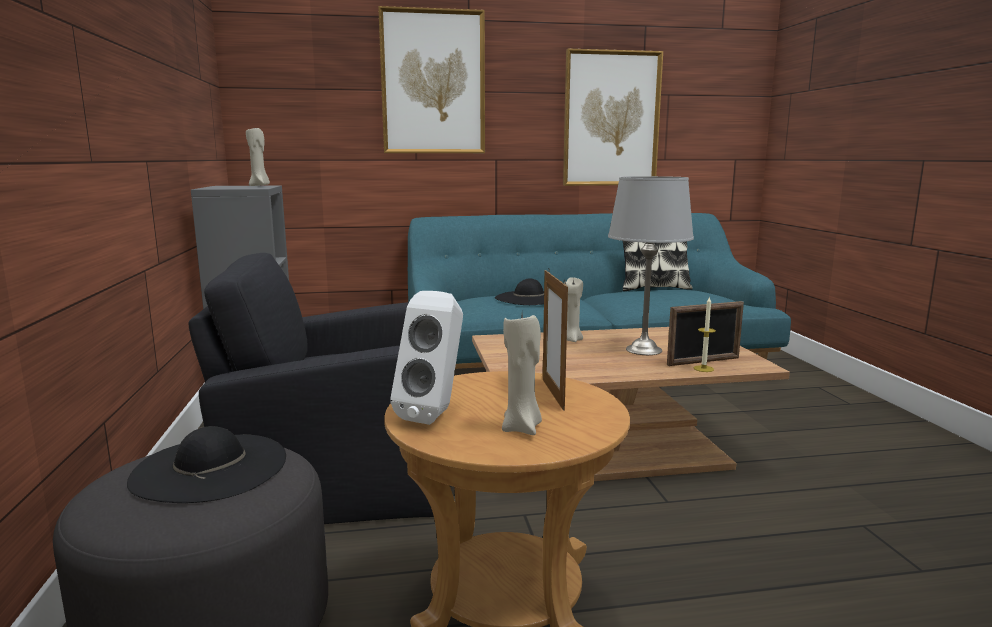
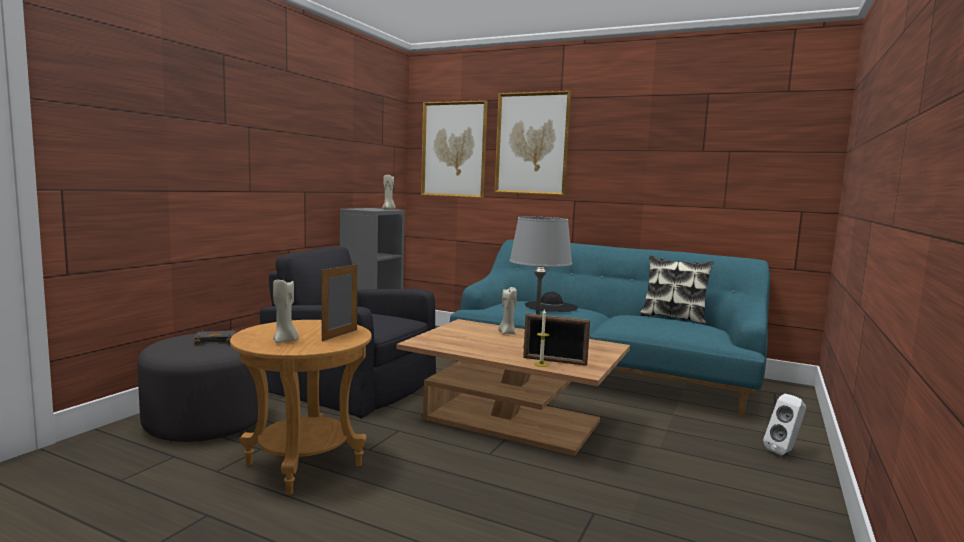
camera: 35 degrees right, 5 degrees down
(210, 467) = (217, 340): black hat -> black book
(435, 414) = (271, 329): white speaker -> white speaker (784, 451)
(611, 119) = (671, 172): picture -> picture (454, 149)

